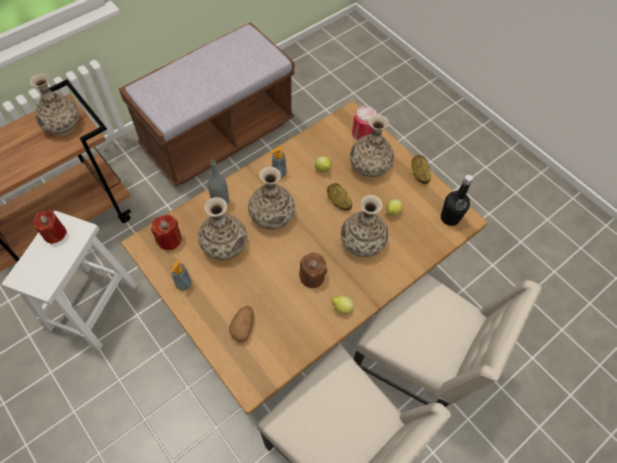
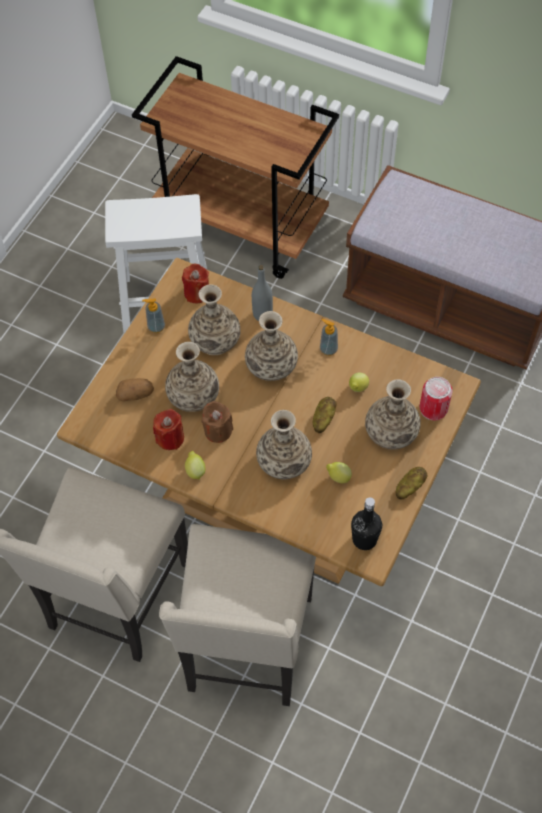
camera: 70 degrees right, 0 degrees up
(54, 233) = (174, 209): red candle -> red candle (170, 438)
(62, 125) = (289, 144): vase -> vase (193, 395)

